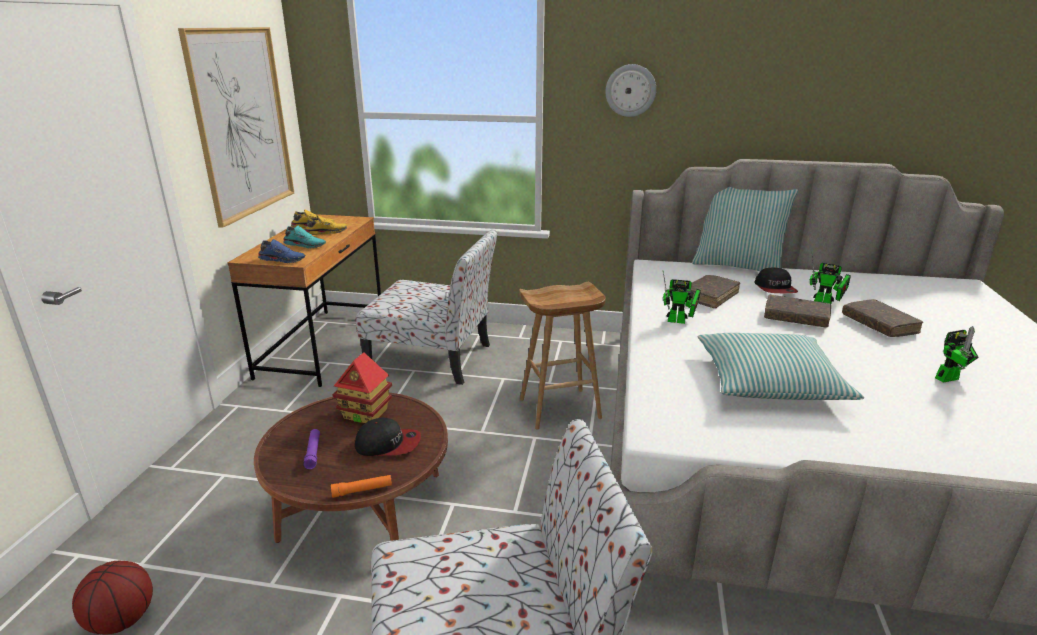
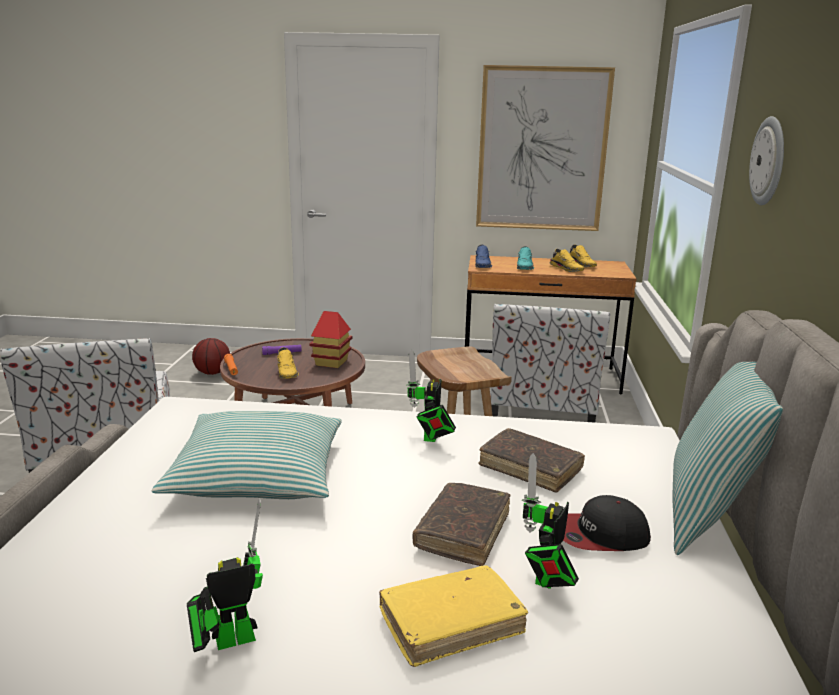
camera: 85 degrees right, 5 degrees down
(388, 444) = (287, 372): cap -> yellow shoe
(879, 325) = (451, 623): brown book -> yellow book
(949, 378) = (228, 641): toy robot -> toy robot turned 90 degrees clockwise

